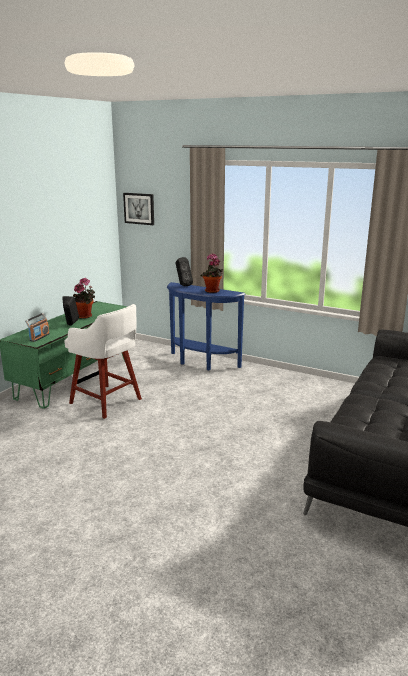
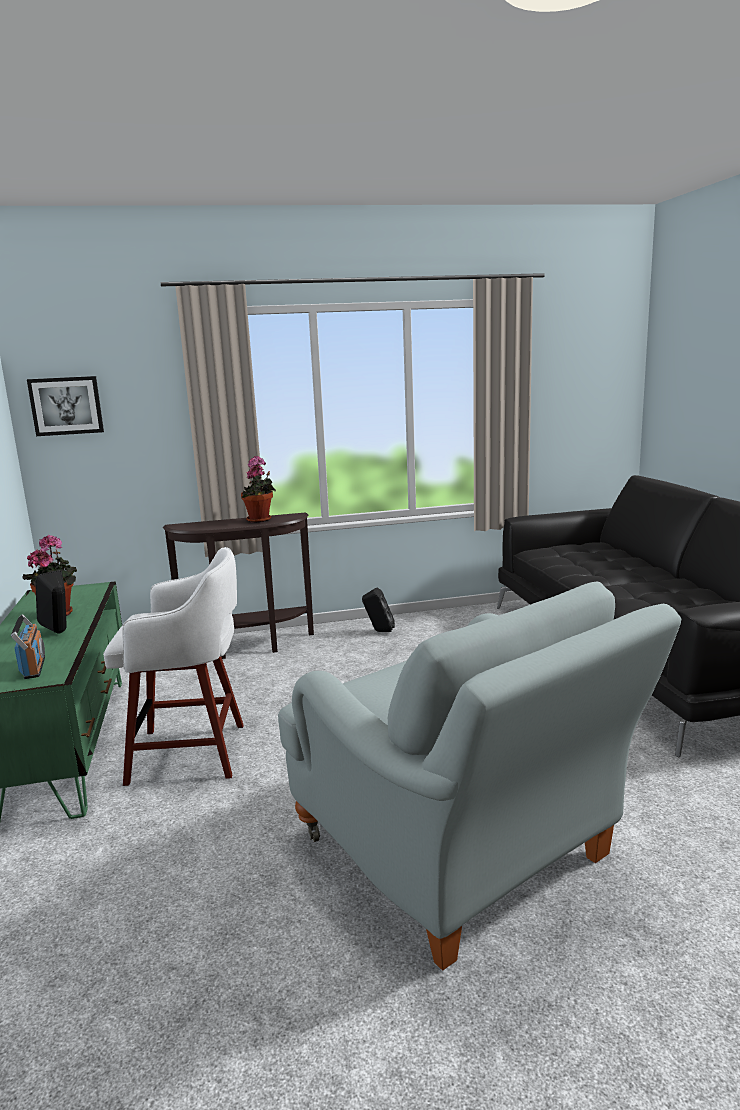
camera: 40 degrees left, 5 degrees down
(130, 493) = (463, 856): none -> grey armchair
(183, 285) = (196, 523): black speaker -> black speaker (379, 631)
(201, 363) = (249, 647): blue console table -> brown console table

